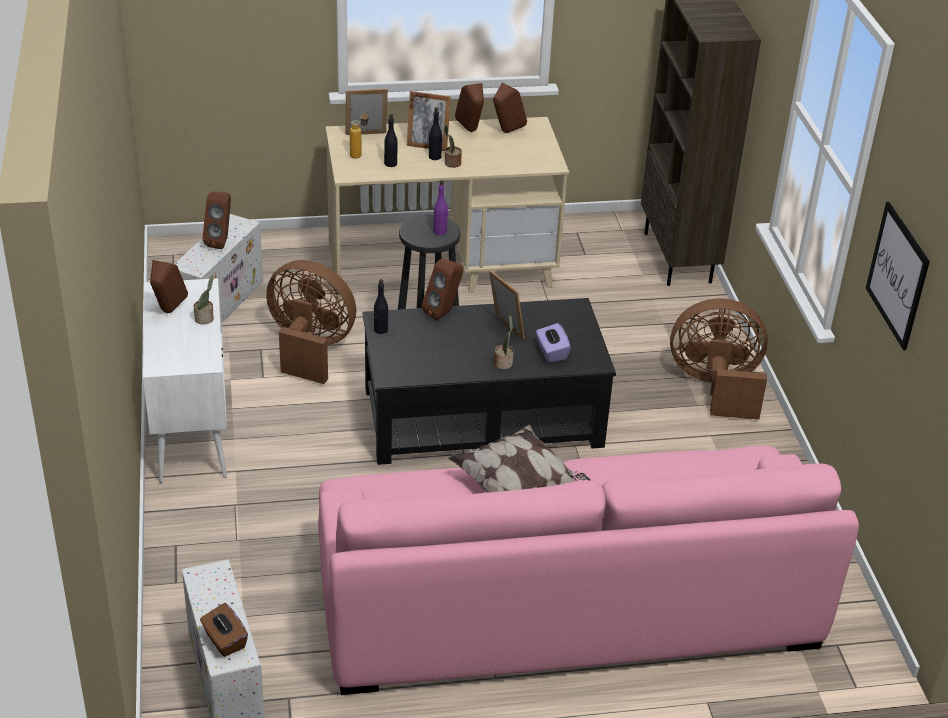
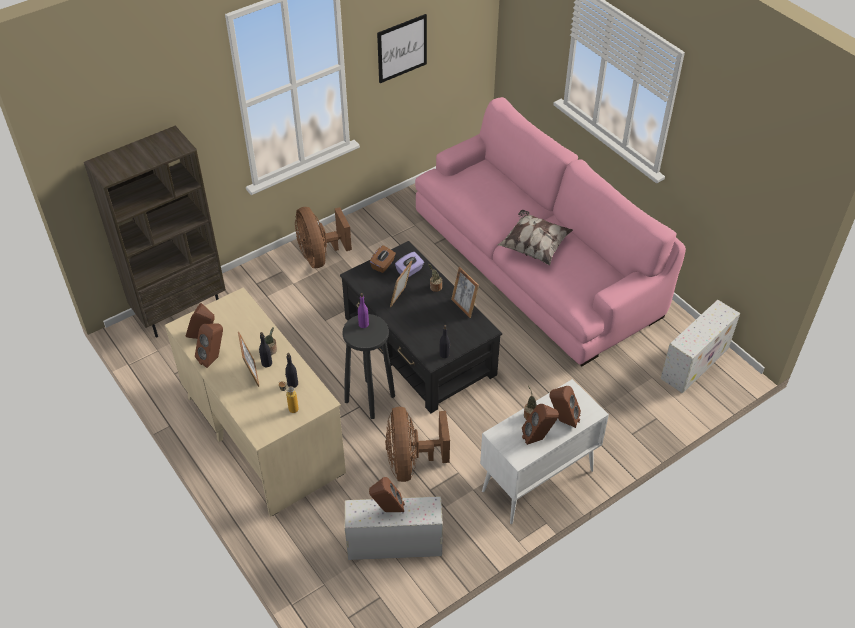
camera: 115 degrees left, 10 degrees up
(224, 641) = (717, 318): brown tissue box -> brown tissue box (383, 265)
(366, 136) = (258, 416): picture frame -> picture frame (464, 306)
(444, 312) = (404, 332): brown speaker -> brown speaker (562, 420)

